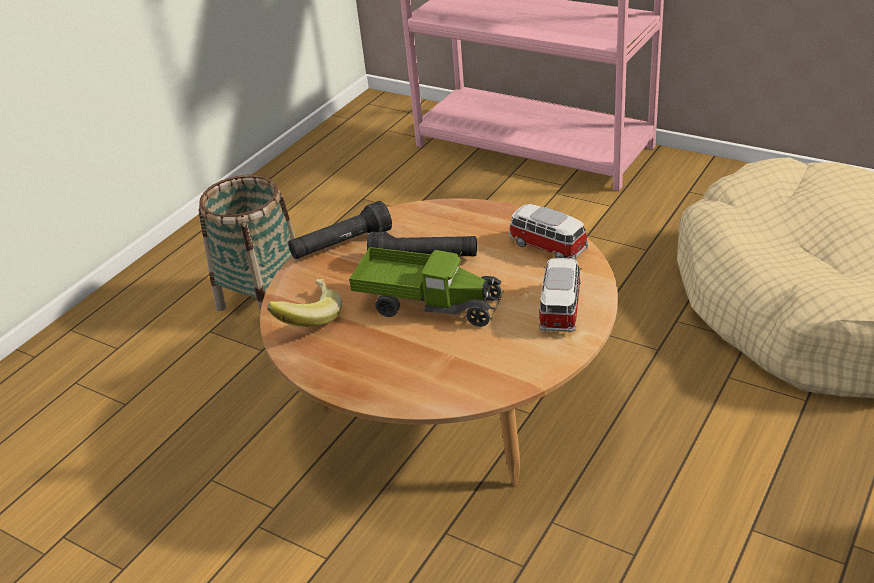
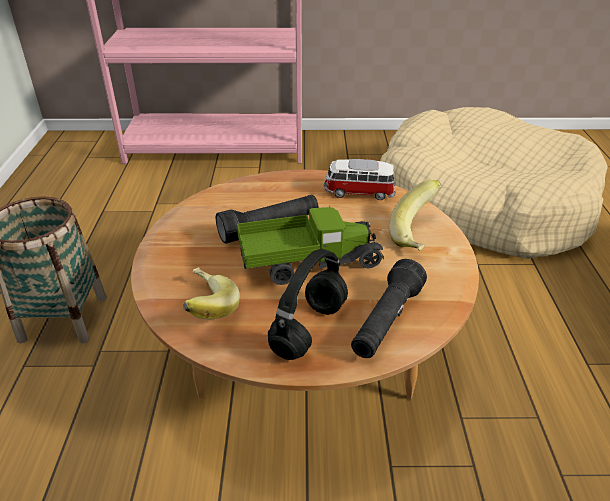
camera: 35 degrees left, 0 degrees up
(341, 245) = (179, 235): black flashlight -> black flashlight (386, 322)
(374, 360) = (309, 328): none -> black headphones
(560, 308) = (418, 235): toy car -> banana

